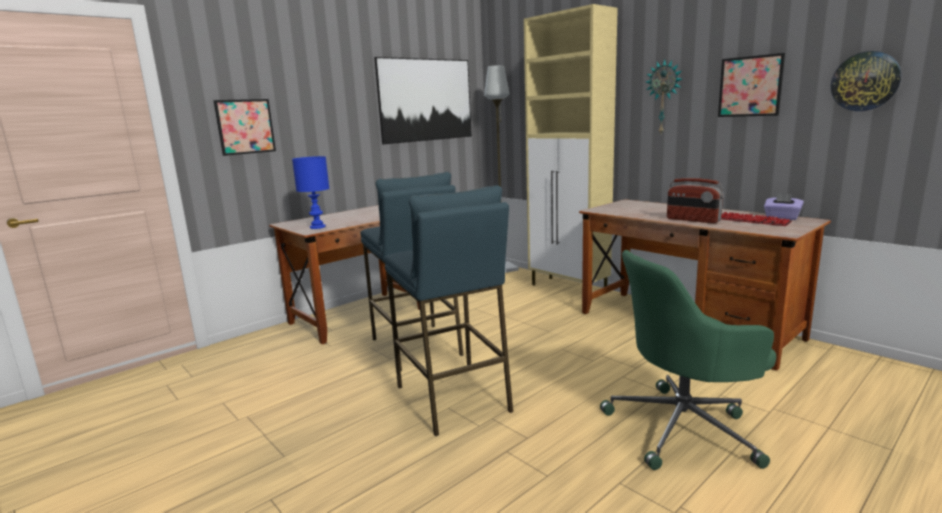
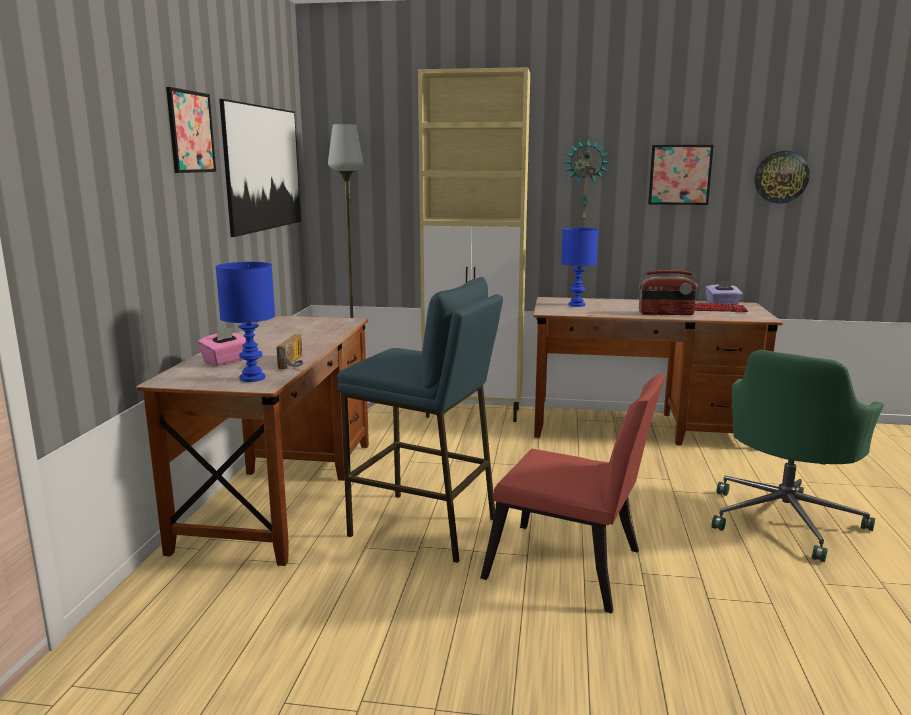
camera: 40 degrees left, 0 degrees up
(245, 126) = (95, 212): picture -> picture (191, 132)
(332, 217) = (226, 361): none -> pink tissue box
(356, 222) = (295, 362): none -> radio
(453, 399) = (572, 569): blue stool -> red chair
(634, 207) = (576, 305): none -> blue table lamp

